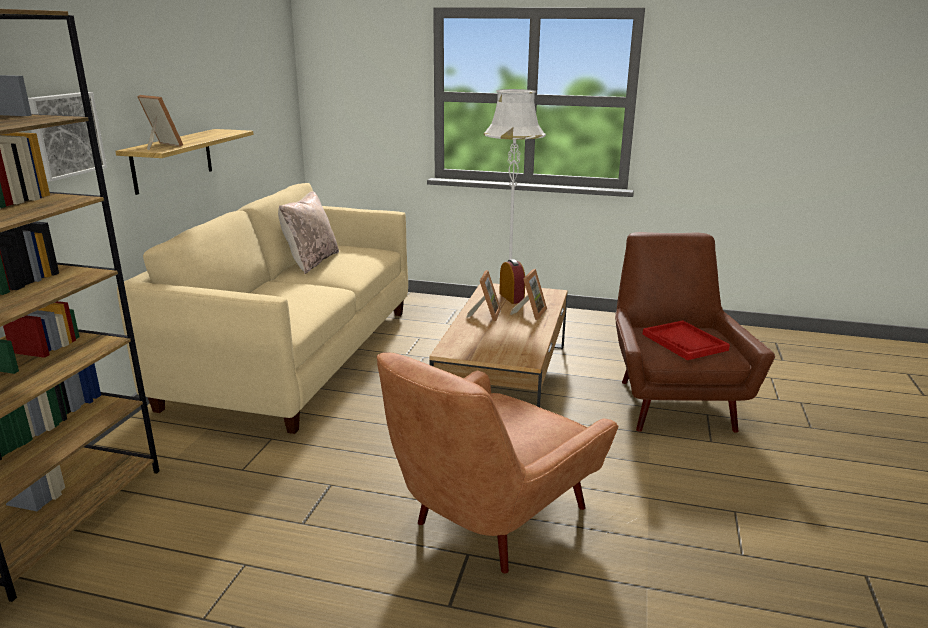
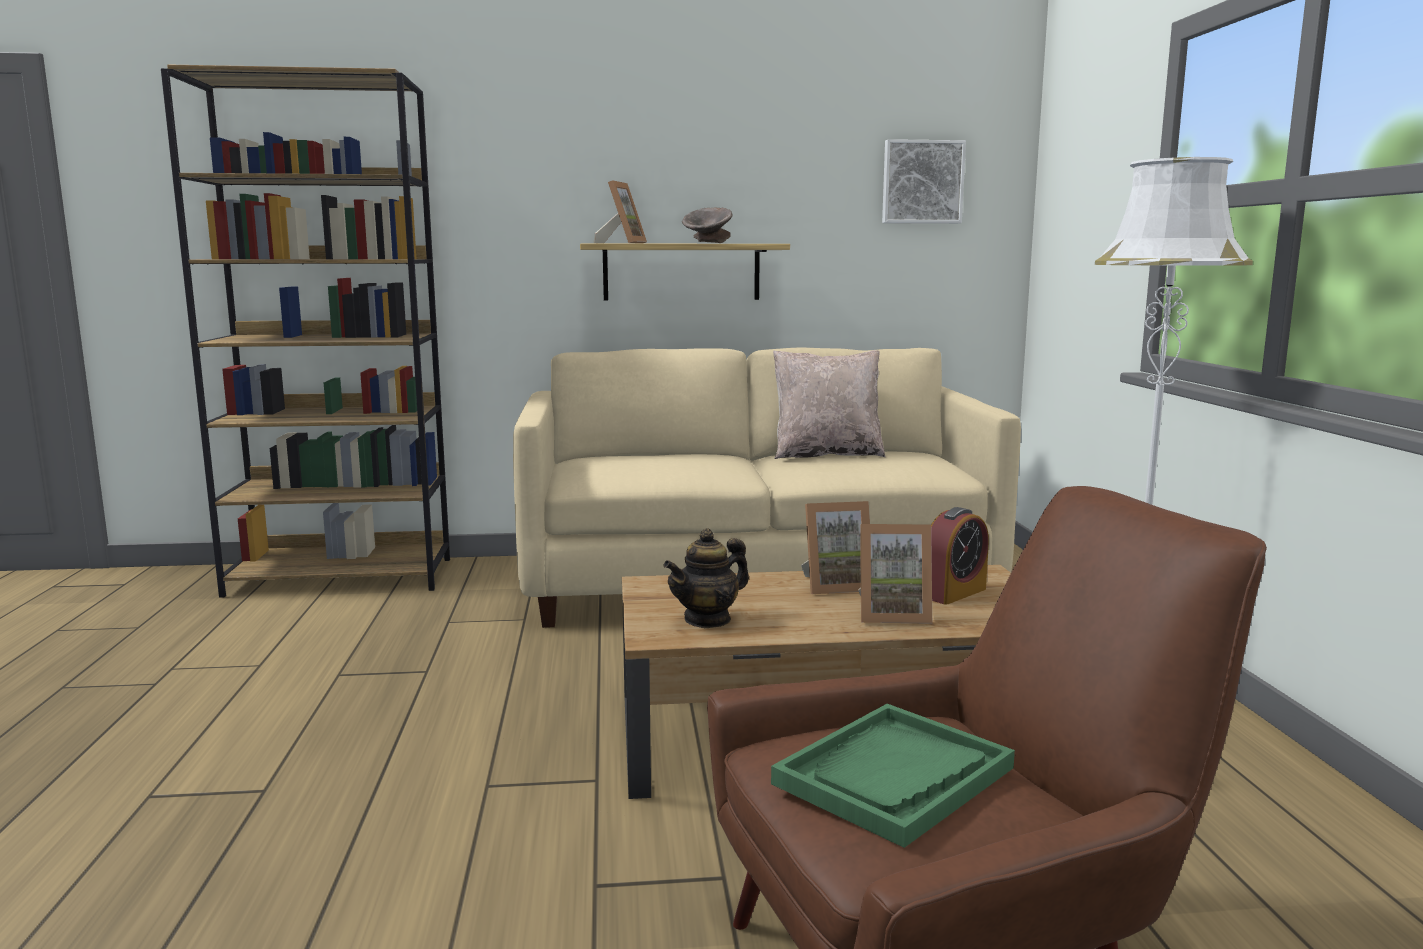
camera: 70 degrees right, 10 degrees down
(64, 135) = (510, 216): picture -> picture (922, 182)
(207, 137) = (708, 243): none -> grey bowl
(489, 522) = (346, 794): brown armchair -> none
(512, 346) = (707, 619): none -> teapot
(684, 342) = (894, 776): red tray -> green tray

